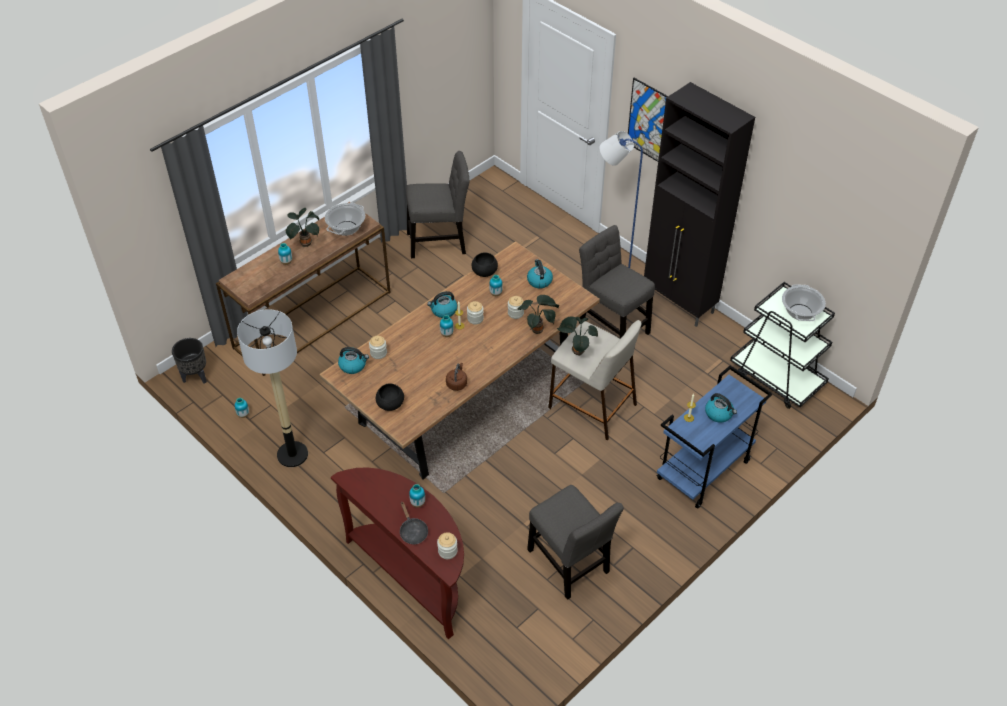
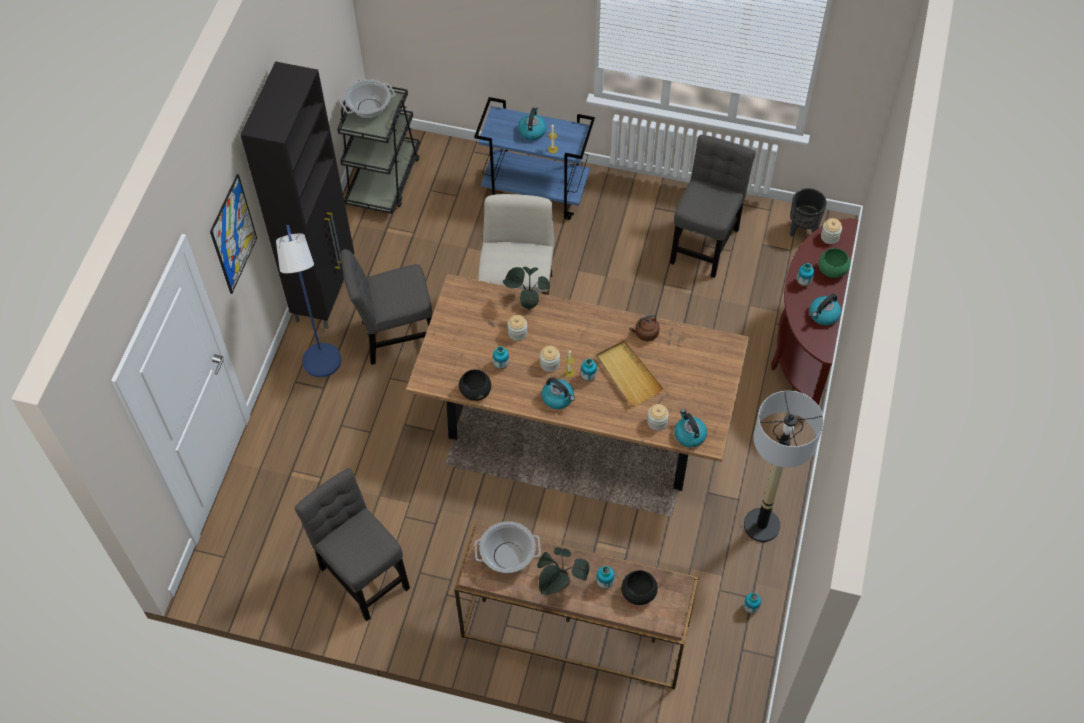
camera: 120 degrees left, 10 degrees up
(195, 377) = (740, 698): black planter -> black planter (803, 230)
(390, 404) = (711, 373): black bowl -> black bowl (639, 593)
(412, 531) = (832, 270): black frying pan -> green bowl
(430, 356) = (628, 374): none -> beige tray
(539, 281) = (455, 336): kettle -> kettle (823, 315)
(576, 351) = (528, 266): potted plant -> none
(612, 325) = (395, 336): grey chair -> grey chair turned 60 degrees clockwise

